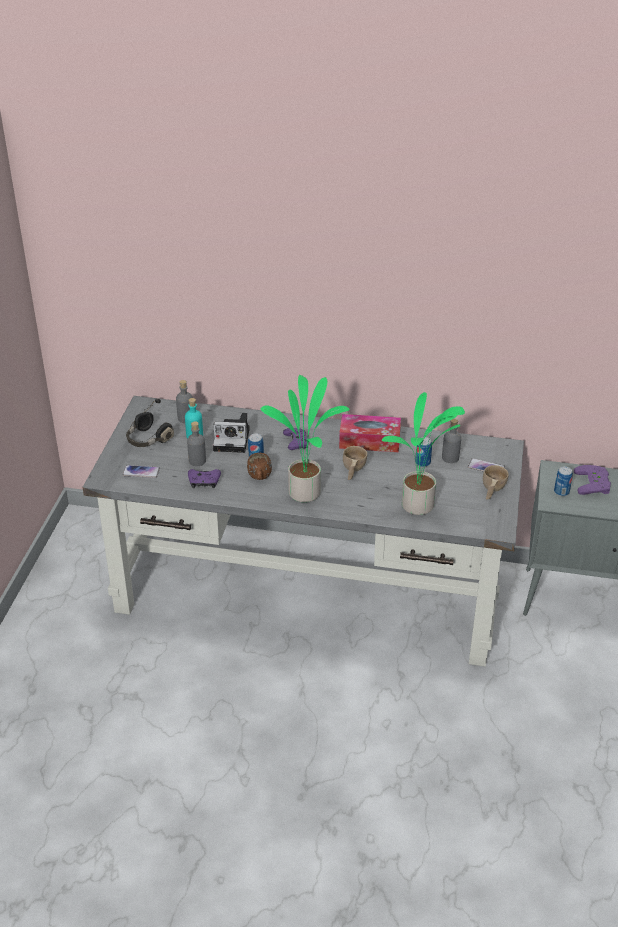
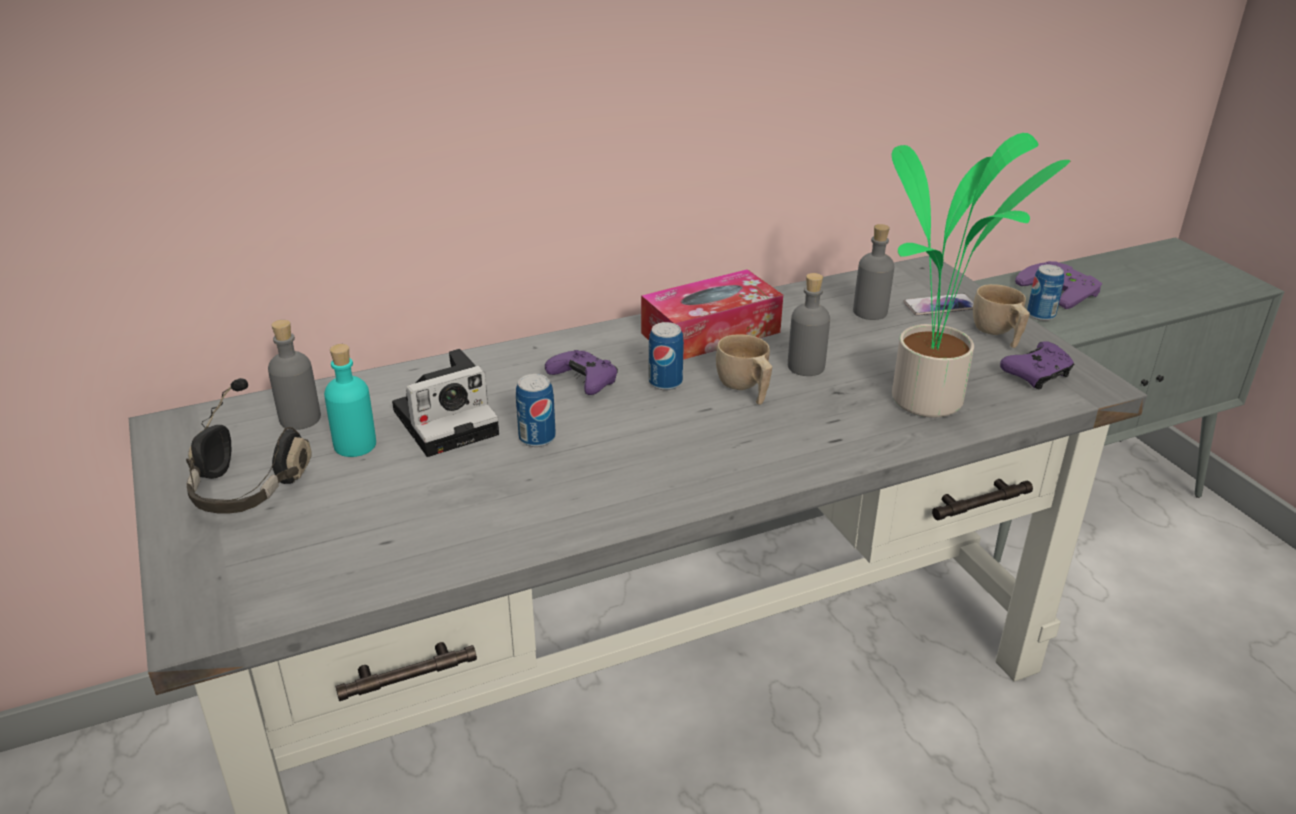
camera: 35 degrees left, 5 degrees down
(141, 472) = (291, 567): phone -> none
(197, 461) = (410, 489): grey bottle -> grey bottle (806, 366)
(204, 482) = (472, 527): purple game controller -> purple game controller (1037, 375)
(260, 478) = (586, 470): brown mug -> none
(306, 492) = (708, 458): potted plant -> none
(422, 463) = (840, 334): can -> can (665, 383)

